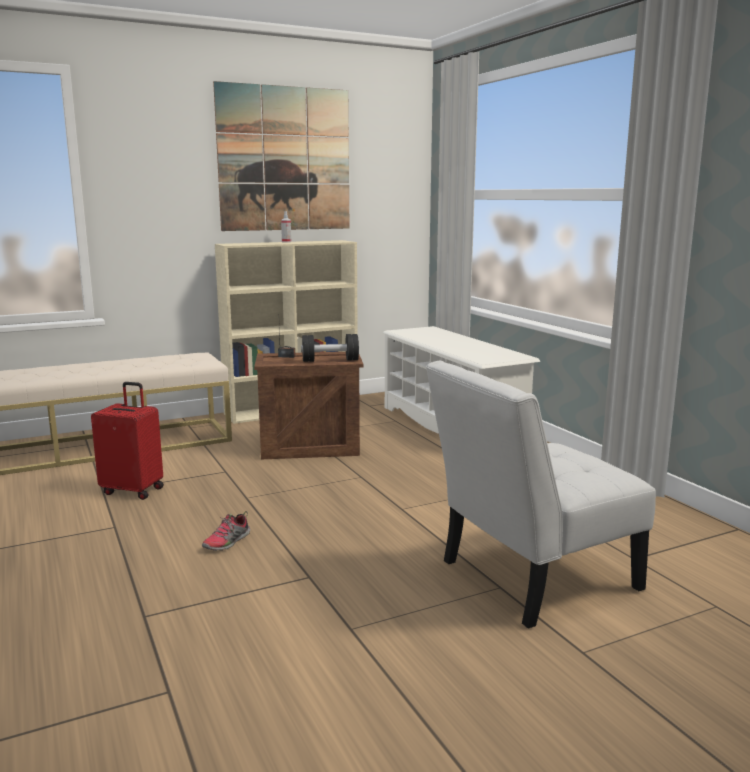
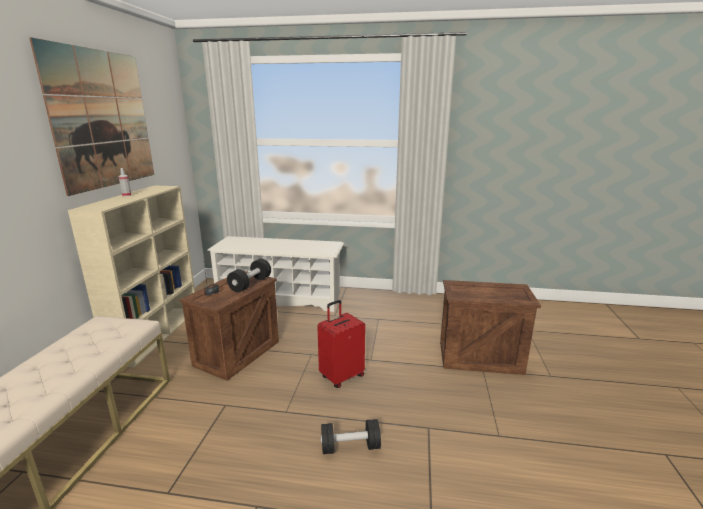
camera: 55 degrees left, 5 degrees up
(133, 490) = (193, 470): red suitcase -> red suitcase (341, 376)
(227, 542) = (350, 447): shoe -> black dumbbell
(530, 578) = (479, 358): white chair -> crate

